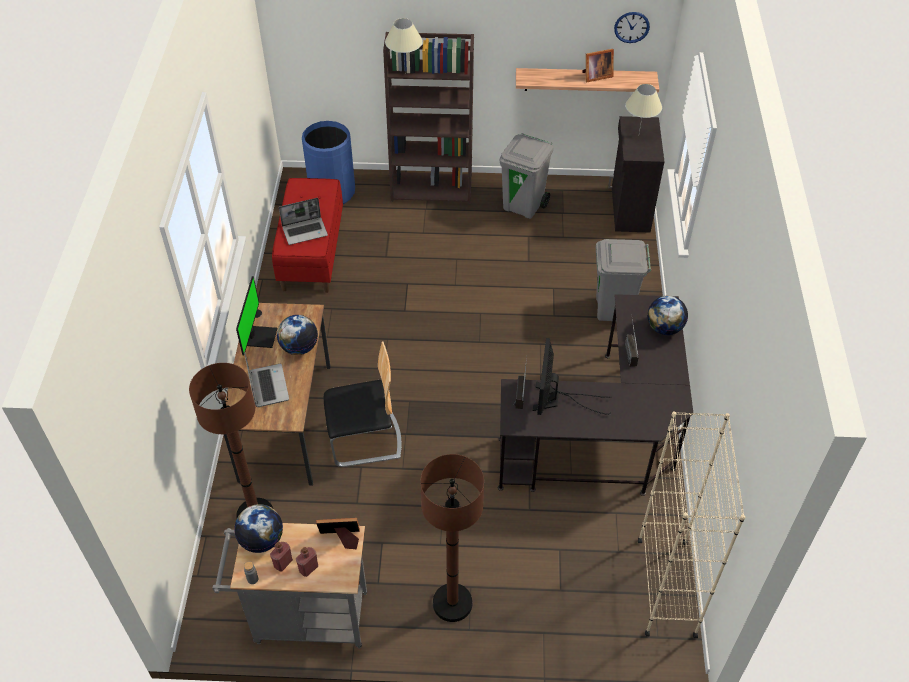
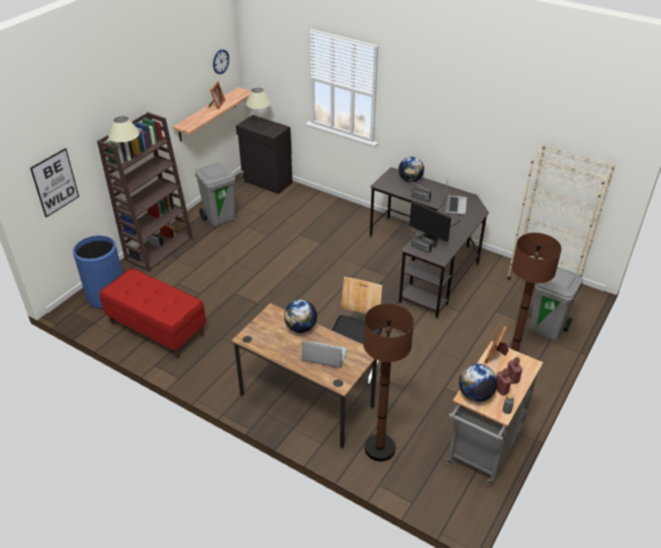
camera: 60 degrees left, 10 degrees down
(260, 337) = (273, 344): monitor -> none
(305, 231) = (166, 302): laptop -> laptop (454, 205)
(321, 48) = (55, 182): none -> picture
(614, 310) = (338, 219): grey trash can -> grey trash can (547, 328)

